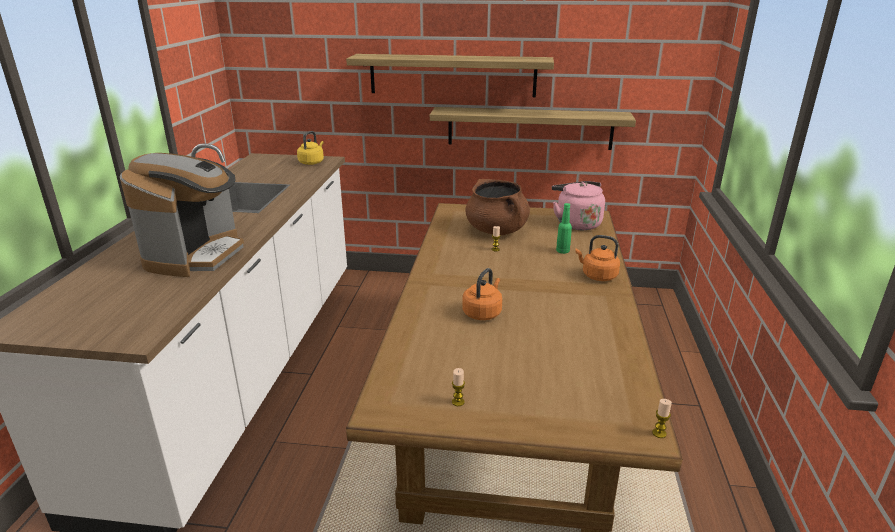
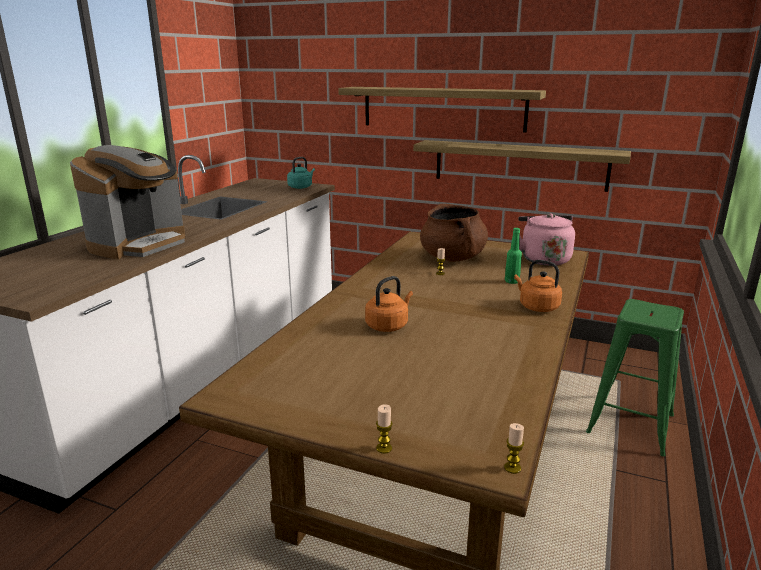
camera: 15 degrees right, 5 degrees down
(312, 162) = (301, 187): yellow kettle -> turquoise kettle
(458, 402) = (305, 401): candle -> candle (384, 448)
(656, 359) = (630, 424): none -> green stool

